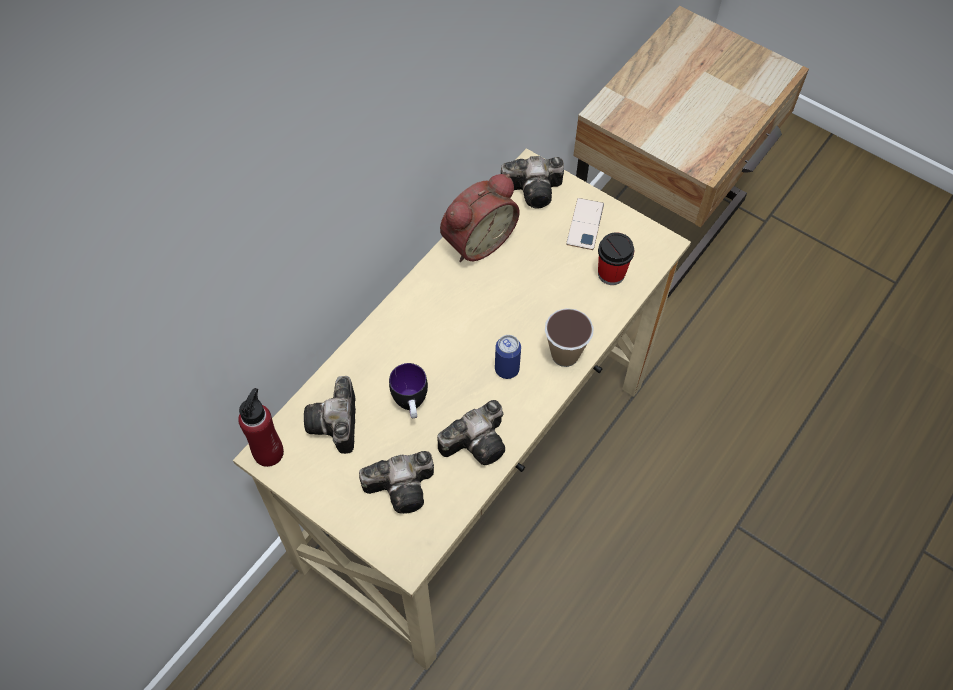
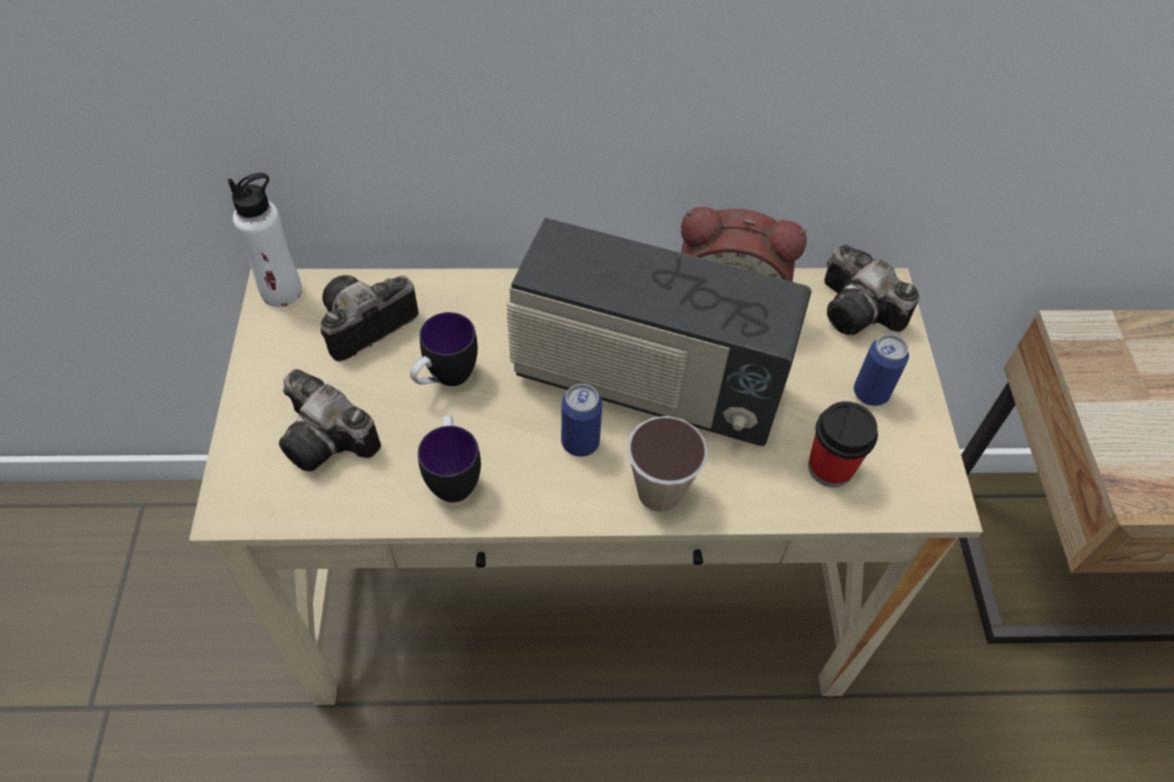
camera: 50 degrees right, 5 degrees down
(268, 452) = (281, 291): red bottle -> white bottle
(478, 441) = (453, 476): camera -> mug
(496, 315) = (646, 384): none -> radio
(585, 224) = (870, 393): phone -> can

